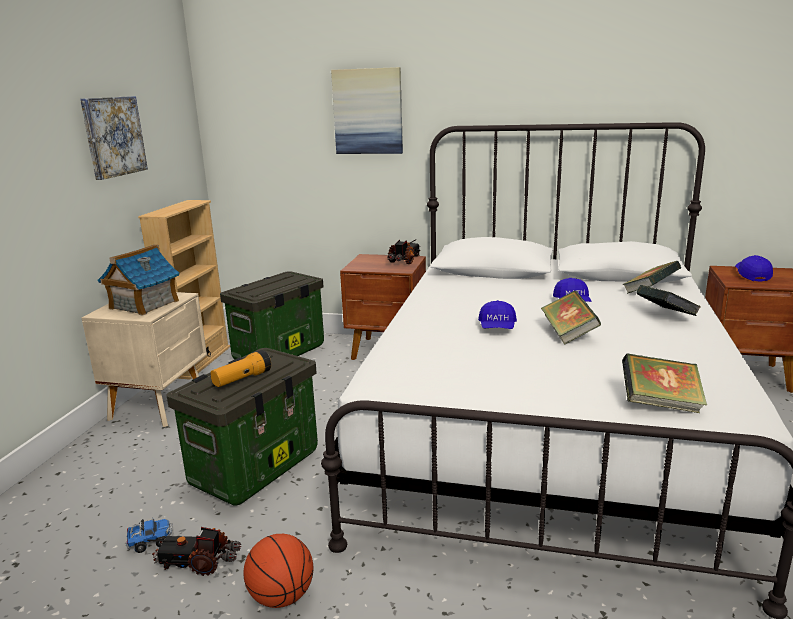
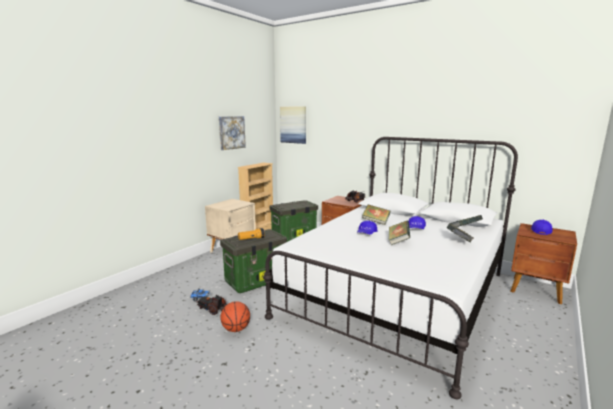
camera: 20 degrees right, 5 degrees down
(143, 305) = (230, 204): toy house -> none
(368, 111) = (347, 127): picture -> picture (293, 124)
(660, 404) = (409, 275): book -> book (375, 222)

